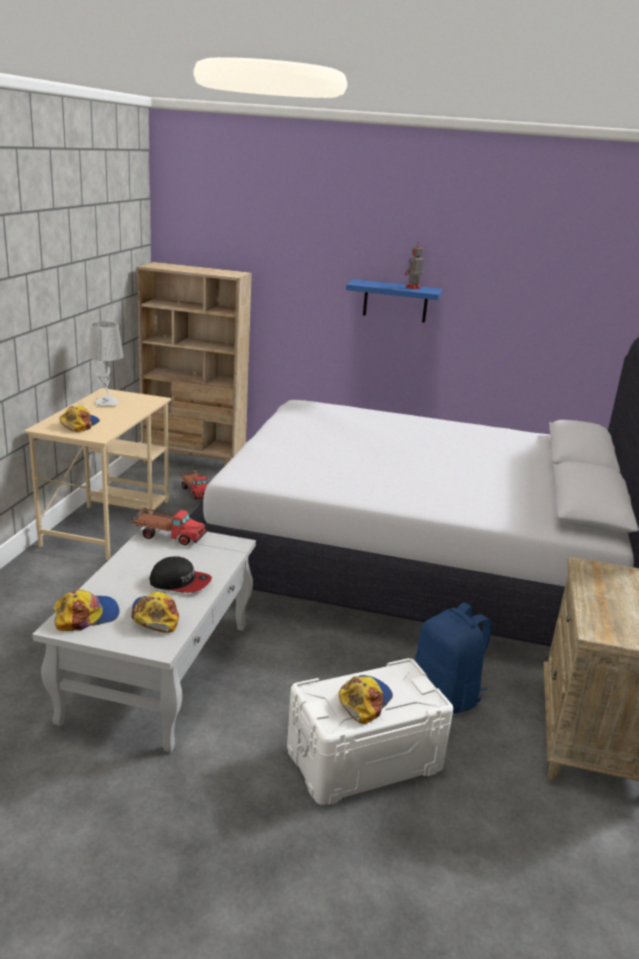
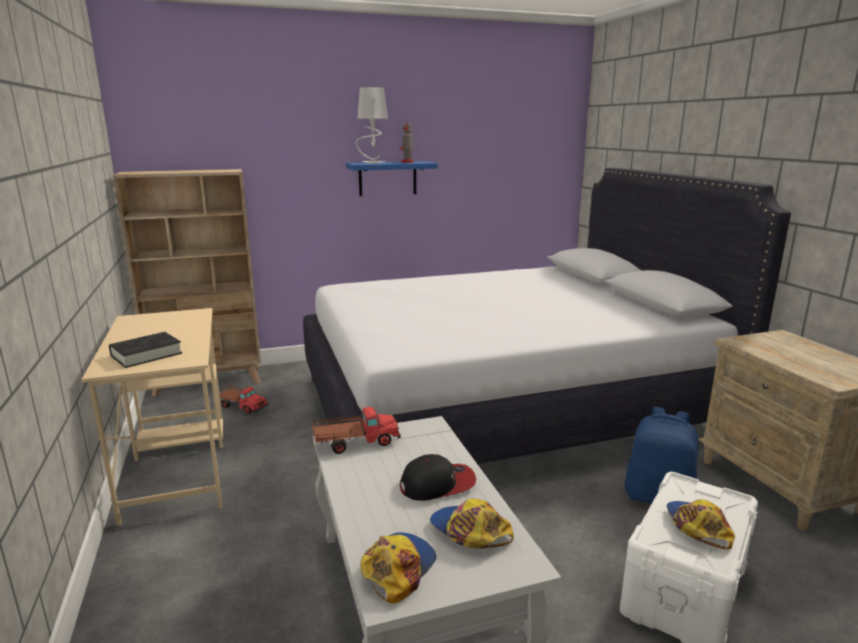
camera: 30 degrees left, 5 degrees down
(79, 424) = (146, 354): cap -> black book
(106, 402) = (145, 327): grey table lamp -> grey table lamp (372, 163)

